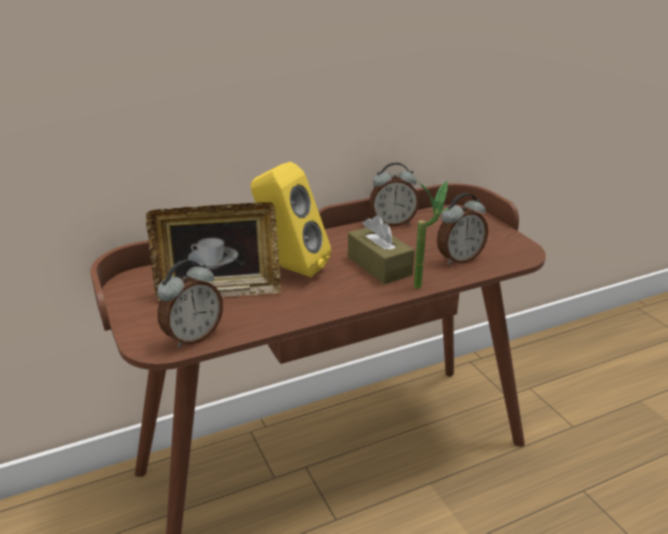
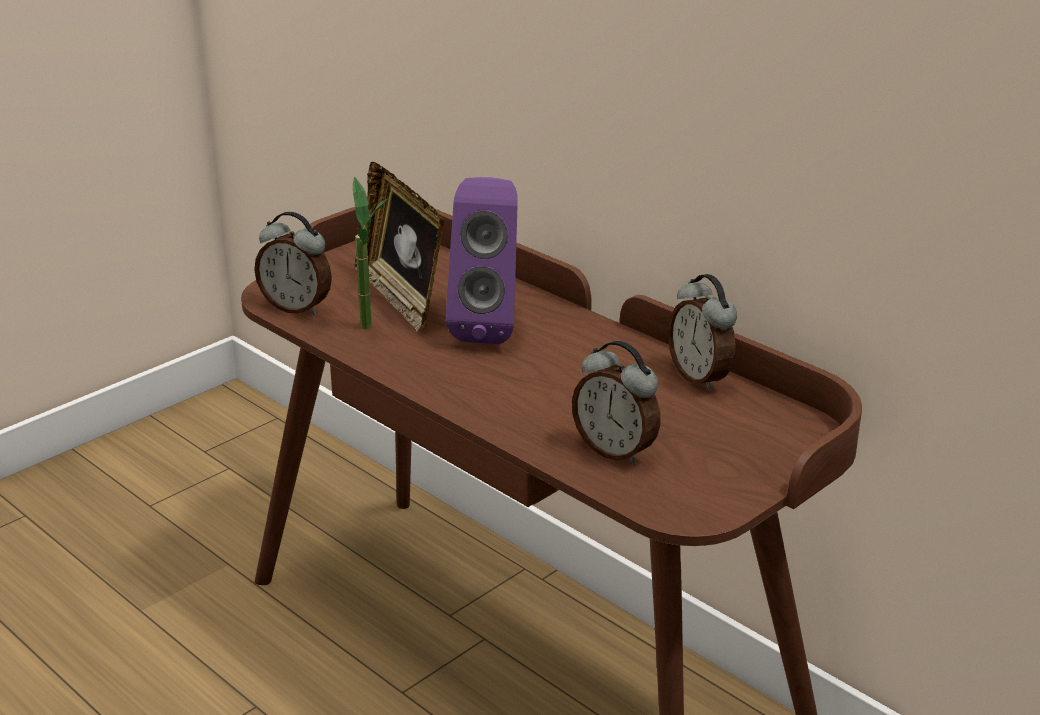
camera: 70 degrees right, 0 degrees up
(290, 269) = (488, 328): yellow speaker -> purple speaker
(379, 266) = (543, 388): brown tissue box -> none
(425, 285) = (510, 432): potted plant -> potted plant (373, 331)

